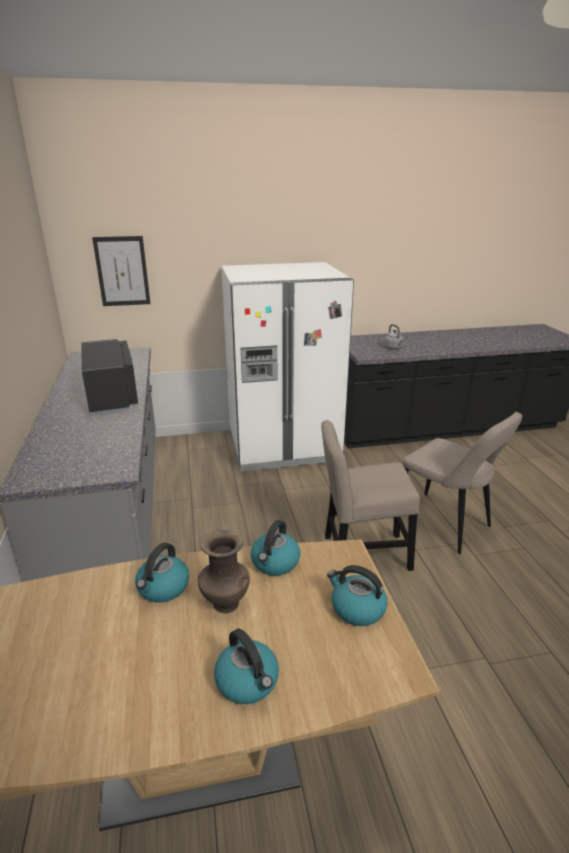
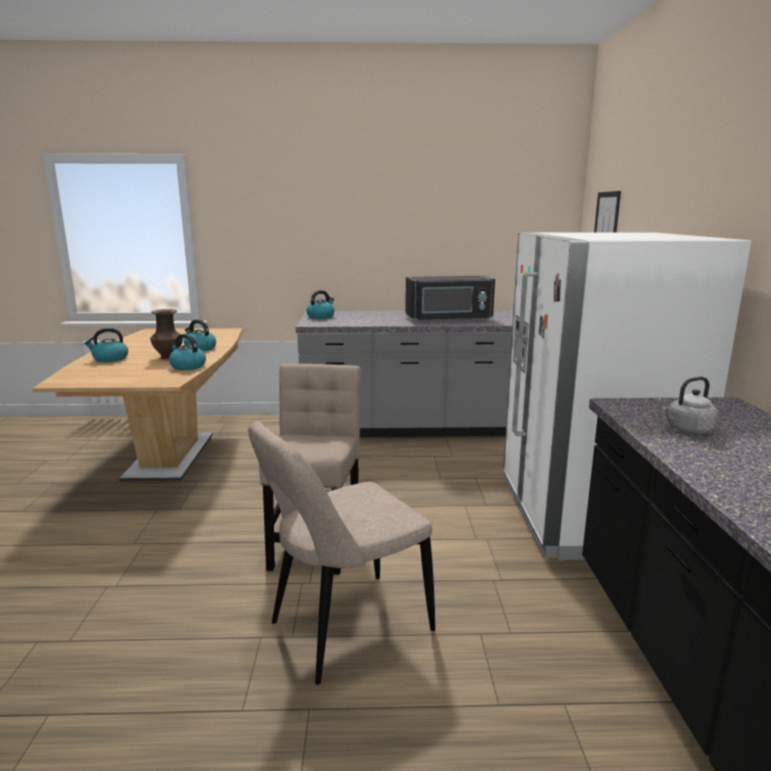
camera: 100 degrees right, 10 degrees down
(356, 608) = (117, 379): kettle -> kettle (321, 317)

